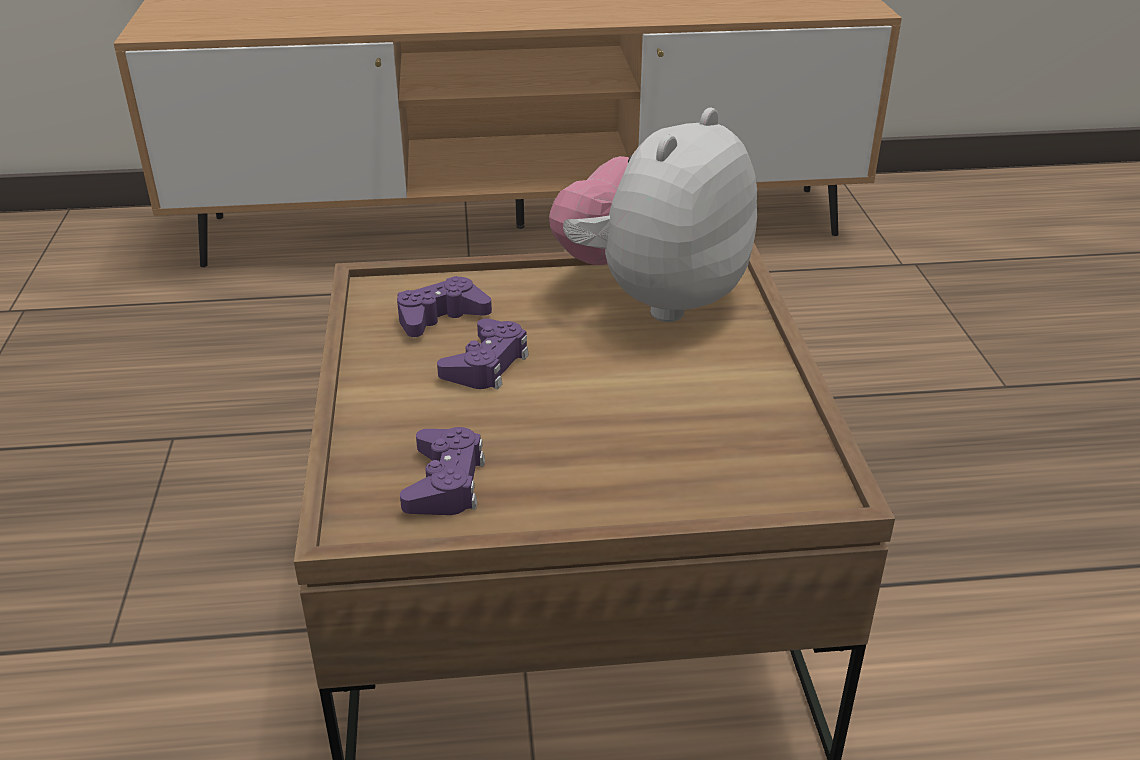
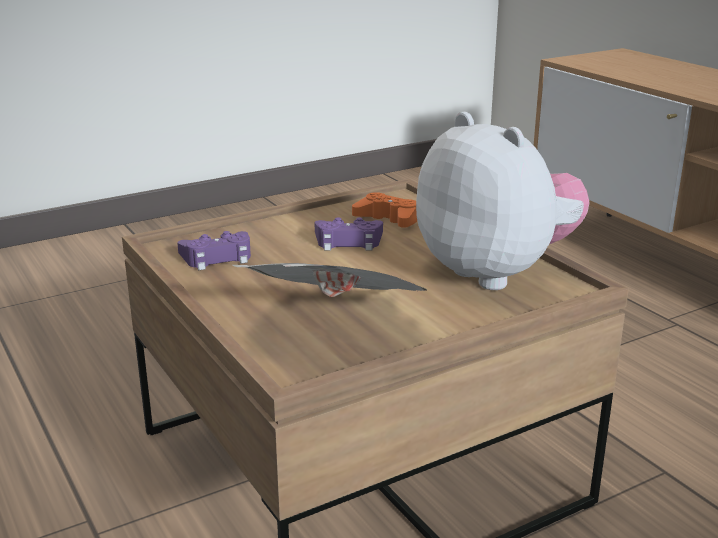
camera: 65 degrees right, 10 degrees down
(440, 317) = (388, 219): purple game controller -> orange game controller
(654, 297) = (496, 272): plush toy -> plush toy turned 45 degrees clockwise
(718, 434) = (336, 325): none -> newspaper

